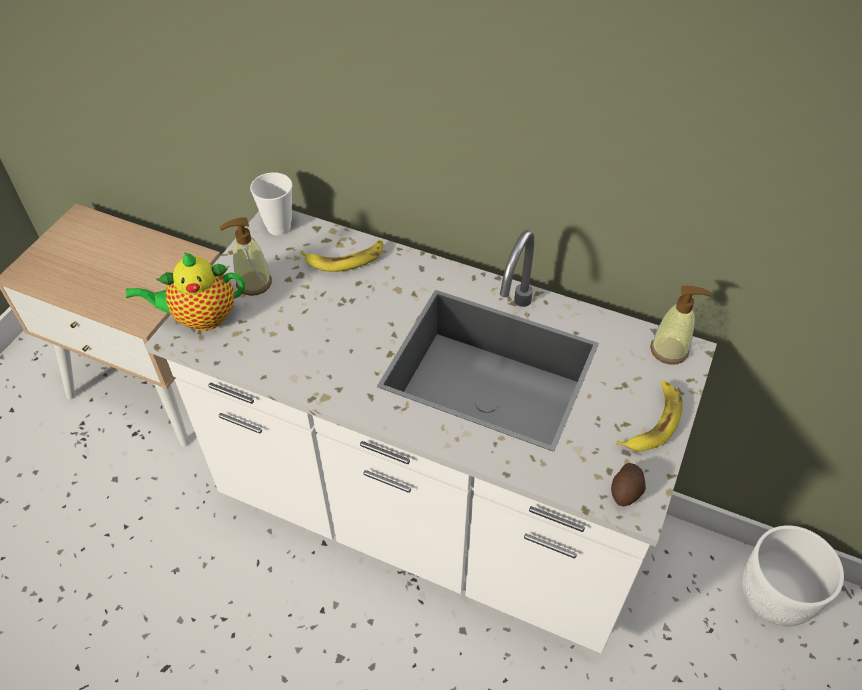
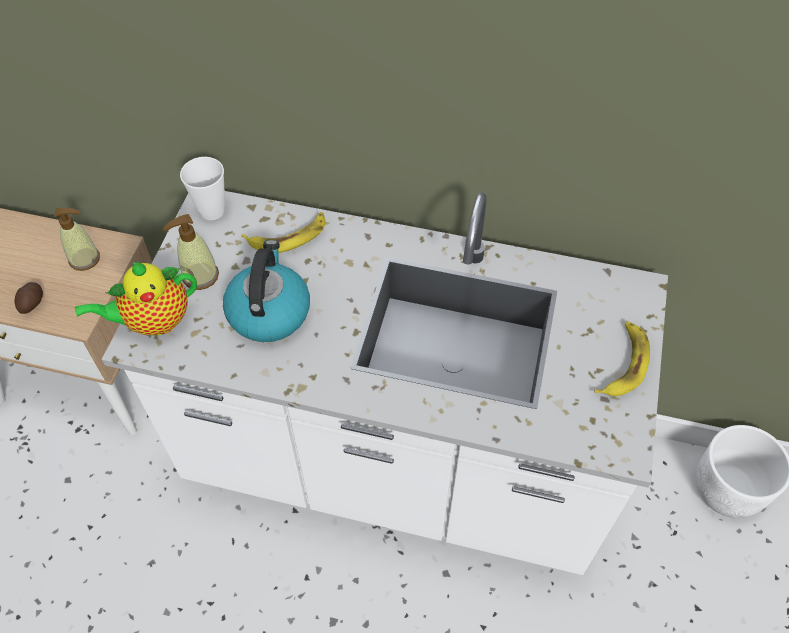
camera: 10 degrees left, 5 degrees up
(310, 323) = (269, 311): none -> kettle
(626, 490) = (612, 437): potato -> potato (33, 303)
(669, 350) = (625, 289): soap dispenser -> soap dispenser (85, 259)

